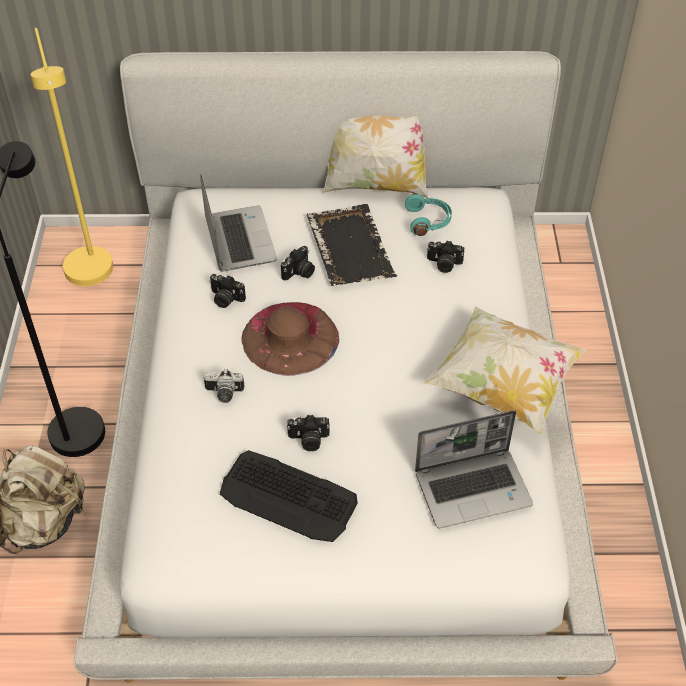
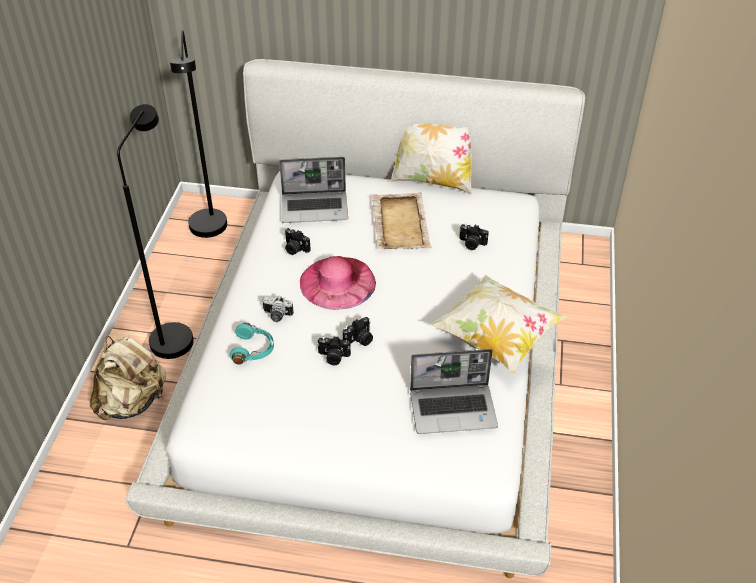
camera: 10 degrees right, 5 degrees down
(93, 278) = (210, 232): yellow floor lamp -> black floor lamp
(238, 239) = (315, 208): laptop -> laptop turned 90 degrees clockwise
(288, 497) = (307, 395): keyboard -> none
(290, 337) = (337, 282): brown hat -> pink hat
(299, 273) = (356, 237): camera -> camera (359, 340)
(350, 247) = (400, 223): black tray -> beige tray
(428, 221) = (467, 211): turquoise headphones -> turquoise headphones (253, 350)

